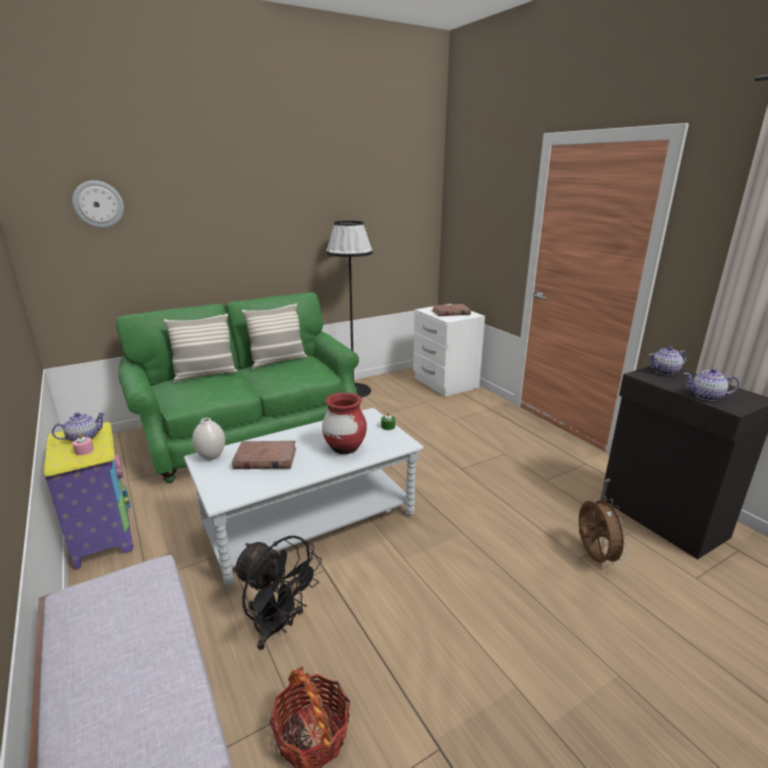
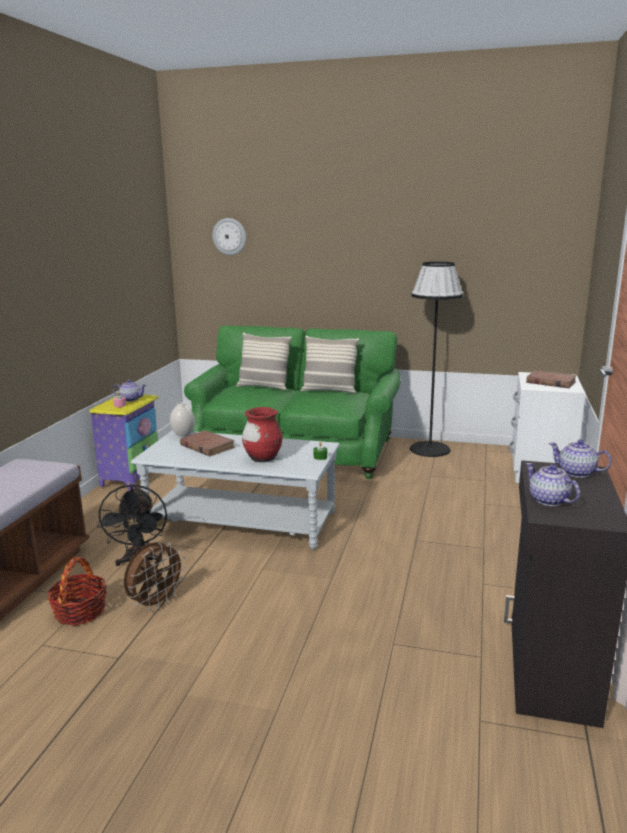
camera: 45 degrees right, 5 degrees down
(593, 556) = (409, 650): brown fan -> brown fan (156, 603)

